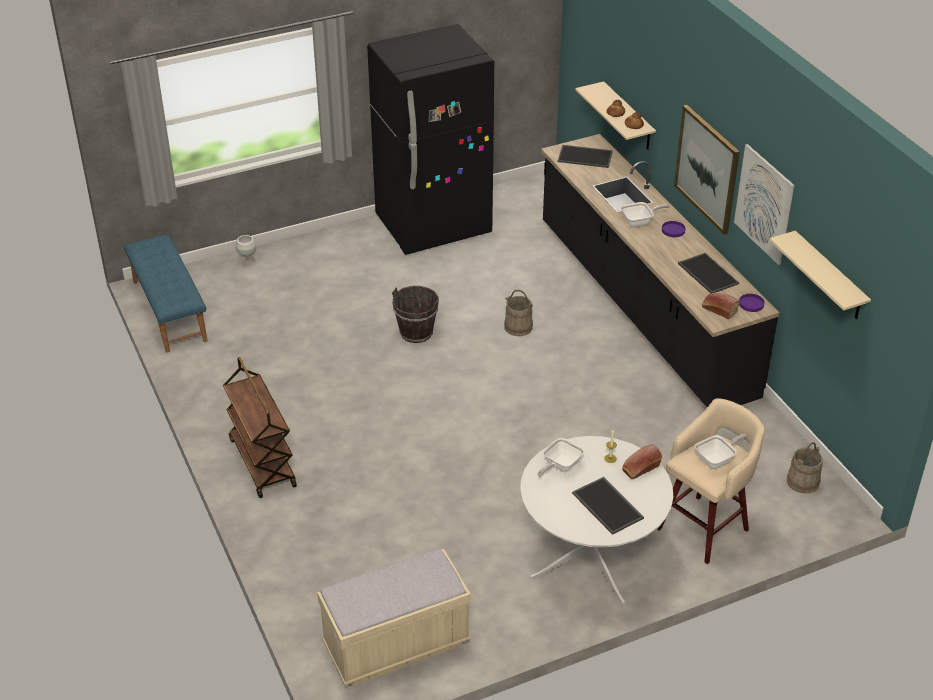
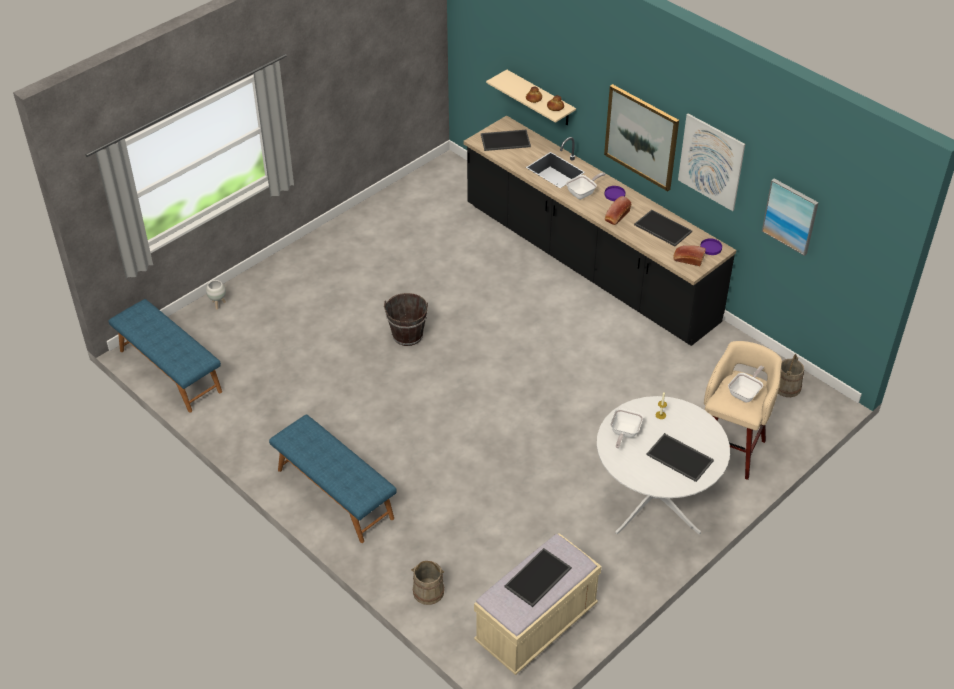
camera: 20 degrees left, 5 degrees up
(262, 462) = (334, 494): brown cart -> blue bench
(395, 586) = (538, 578): none -> tray
(433, 227) = (371, 230): black fridge -> none
(518, 327) = (493, 308): beige bucket -> beige bucket (428, 591)
(640, 468) = (688, 417): bread -> bread (616, 216)
(829, 277) = (790, 216): beige shelf -> picture

